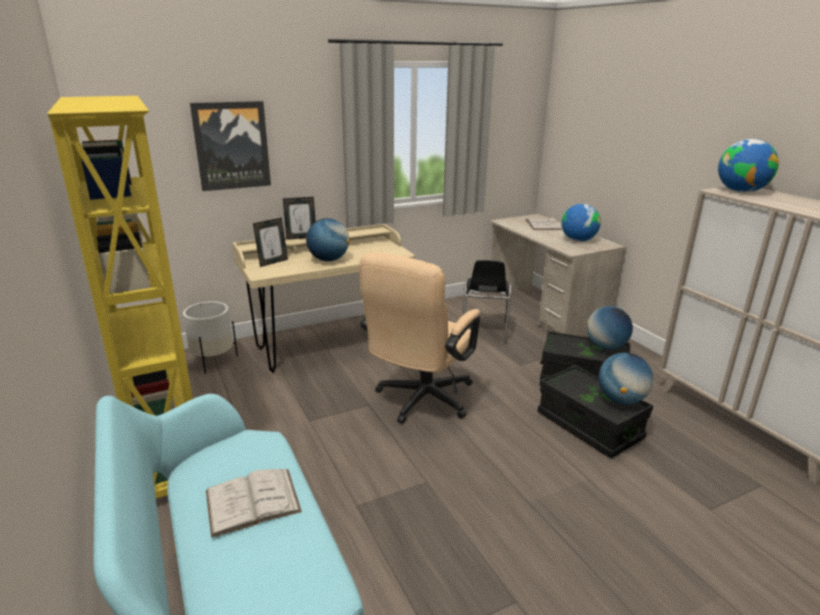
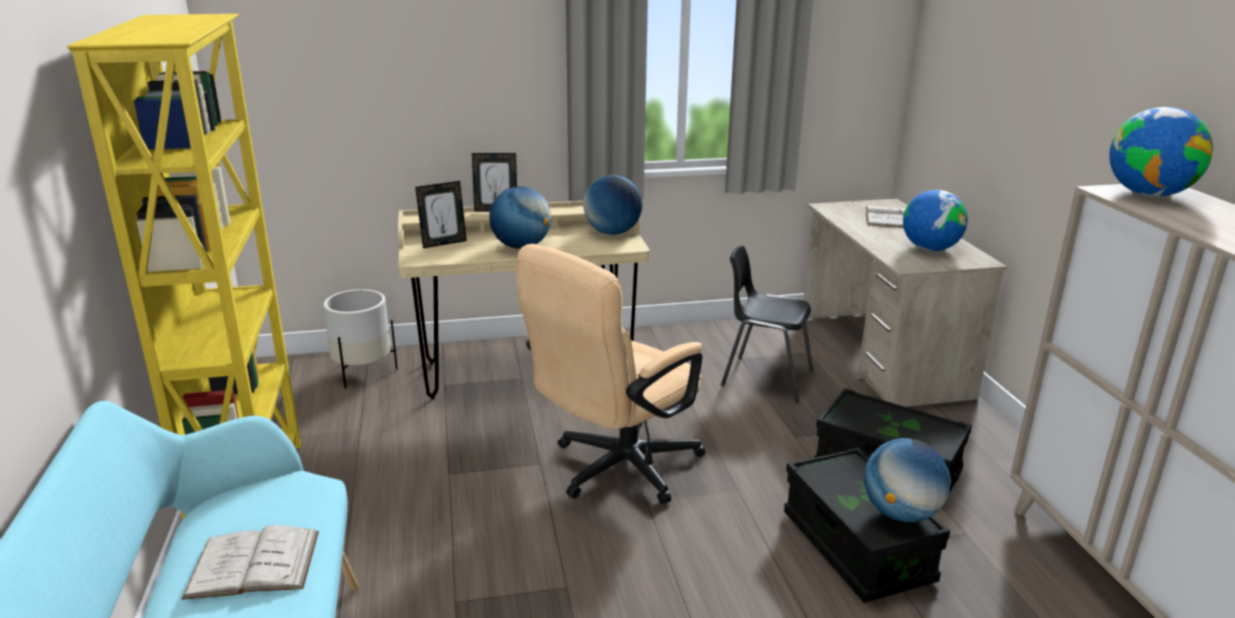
camera: 15 degrees right, 0 degrees up
(232, 146) = (408, 75): picture -> none
(483, 332) = (764, 377): black chair -> black chair turned 90 degrees clockwise
(606, 346) = (926, 426): globe -> globe (612, 232)

